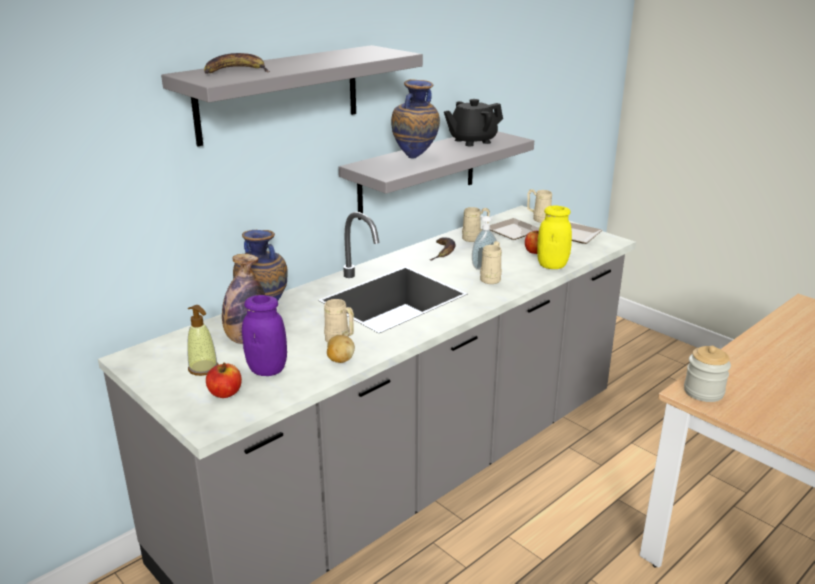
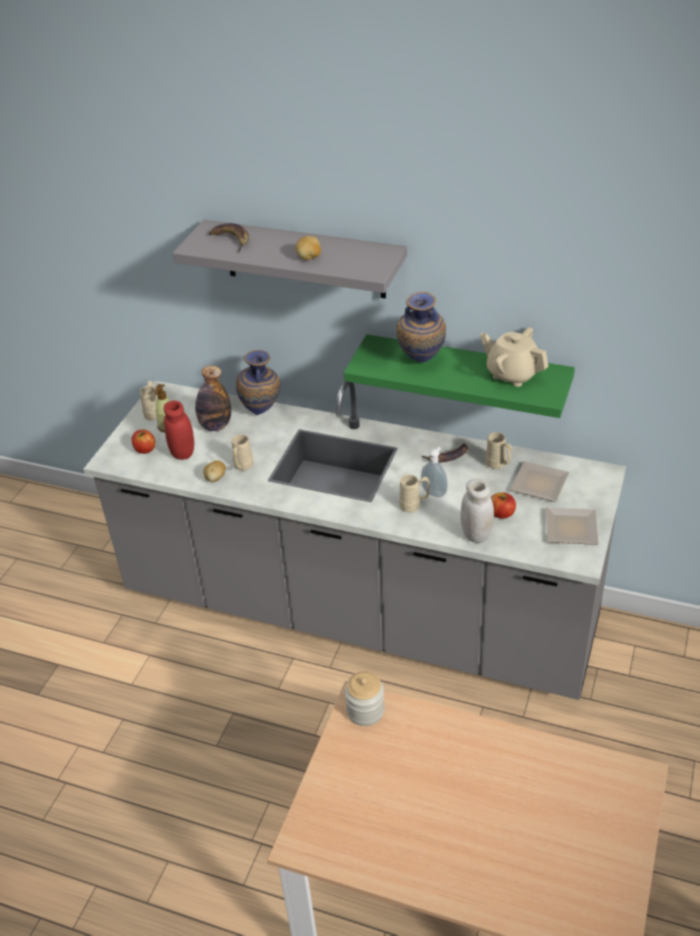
camera: 65 degrees right, 15 degrees up
(267, 370) = (182, 453): purple jar -> red jar
(333, 60) = (309, 258): none -> potato
(418, 173) = (466, 374): grey shelf -> green shelf
(472, 141) = (512, 374): black teapot -> beige teapot
(538, 219) = (594, 490): beige mug -> beige mug (153, 412)
(552, 265) = (476, 534): yellow jar -> white jar

